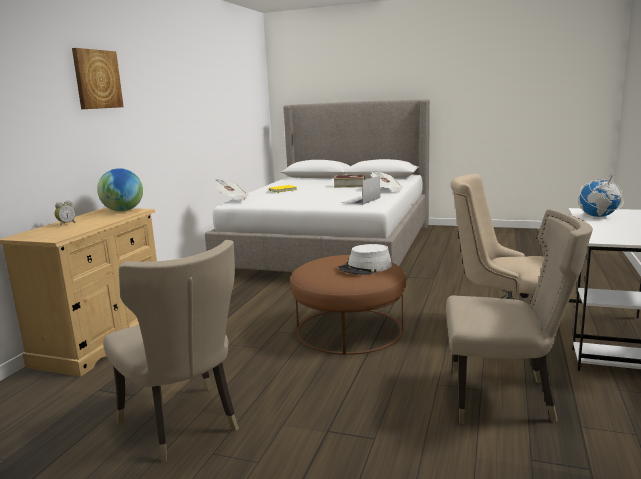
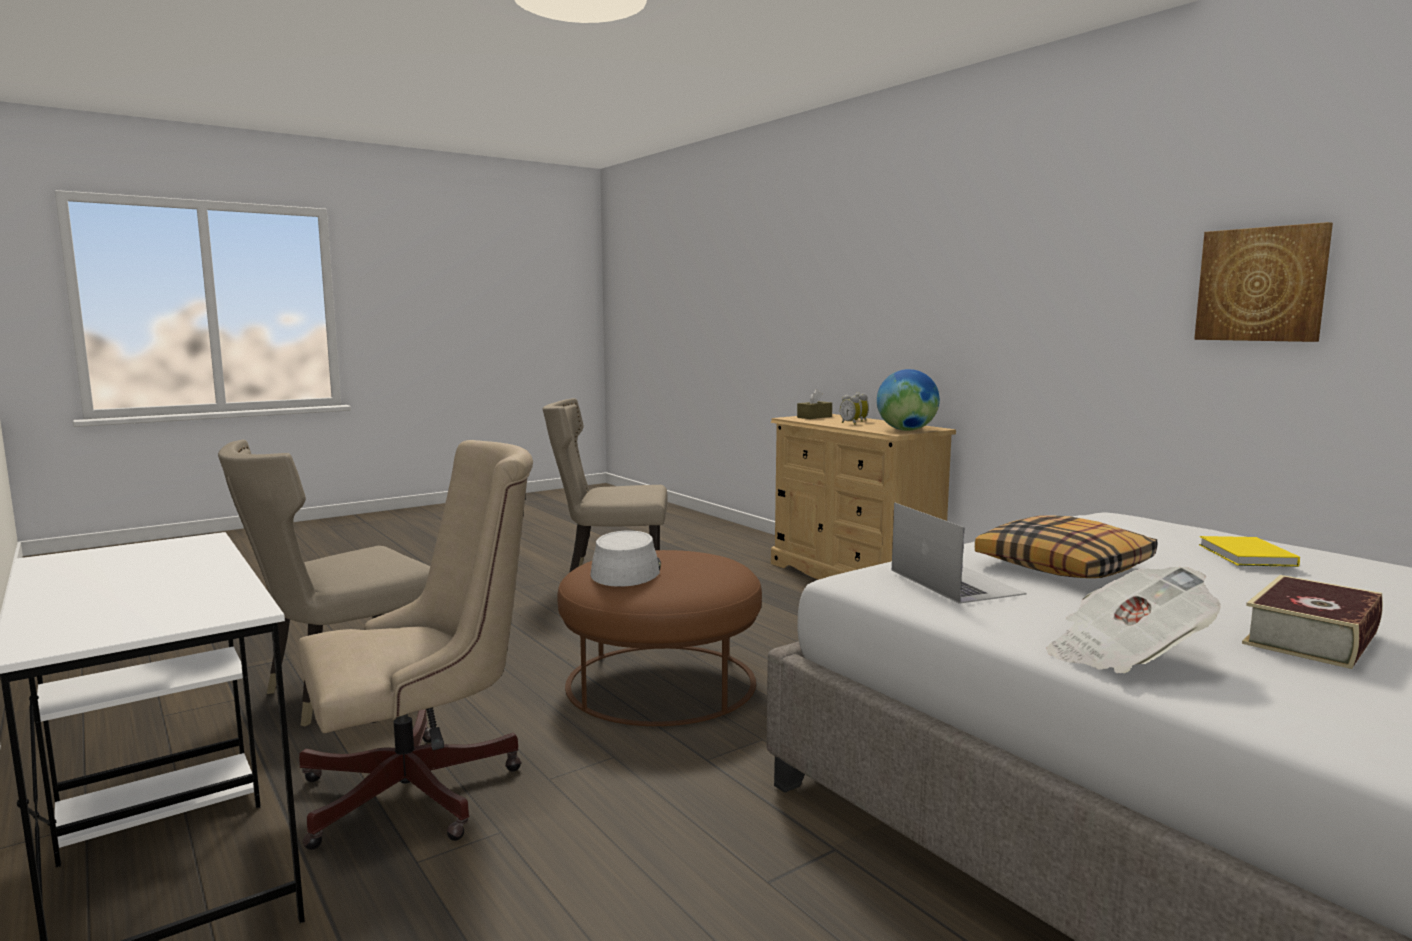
camera: 125 degrees right, 5 degrees down
(43, 235) = (814, 417): none -> brown tissue box
(90, 222) = (851, 423): none -> alarm clock
(97, 79) = (992, 239): picture -> picture (1261, 284)
(232, 199) = (1140, 513): newspaper -> none
(322, 198) = (1065, 567): none -> pillow
(598, 216) = (194, 594): globe -> none

